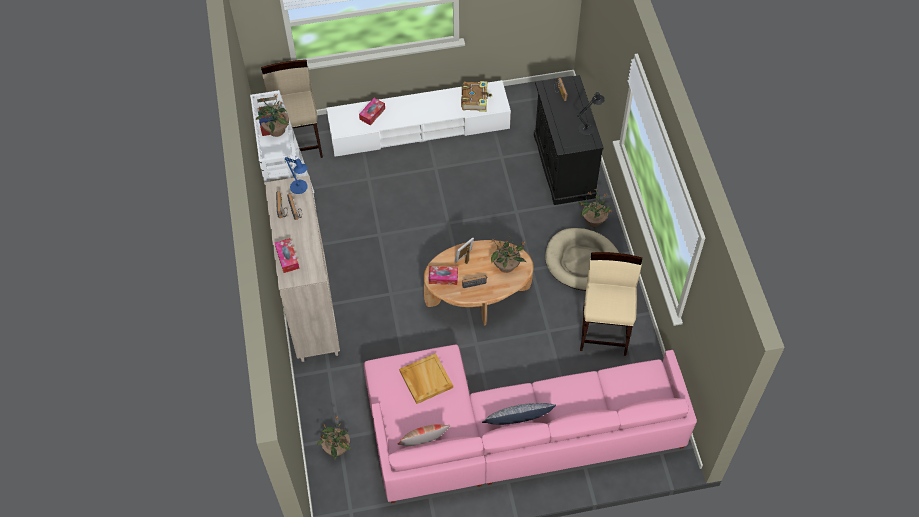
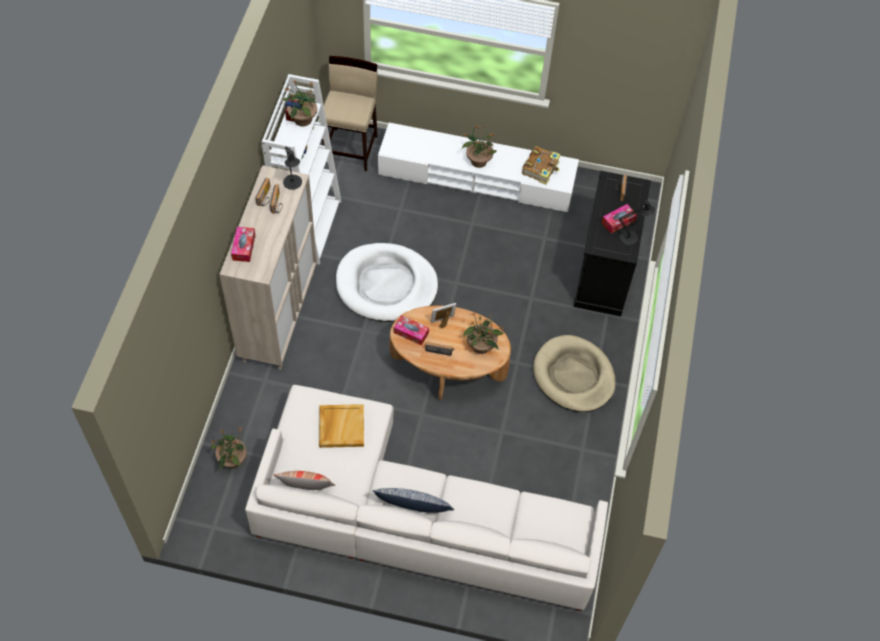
camera: 20 degrees right, 0 degrees up
(300, 188) = (293, 184): blue table lamp -> black table lamp
(372, 114) = (430, 145): tissue box -> tissue box (618, 221)
(390, 248) = (386, 285): none -> white dog bed
(510, 432) = (409, 517): pink sofa -> white sofa
(593, 220) = (606, 338): potted plant -> potted plant (478, 161)
(604, 331) = (560, 456): beige stool -> none

